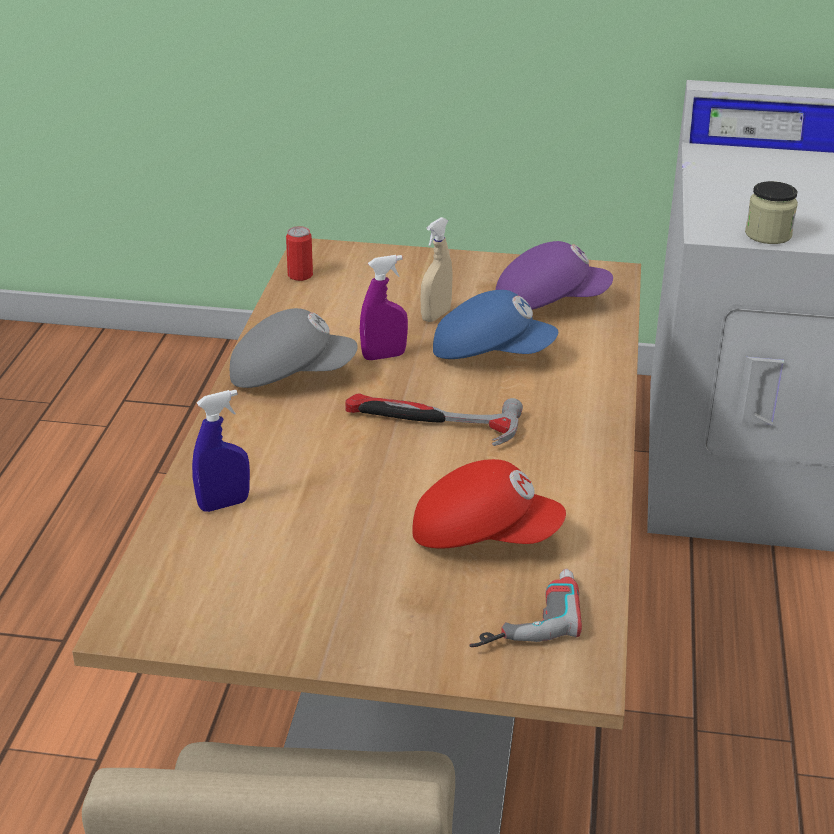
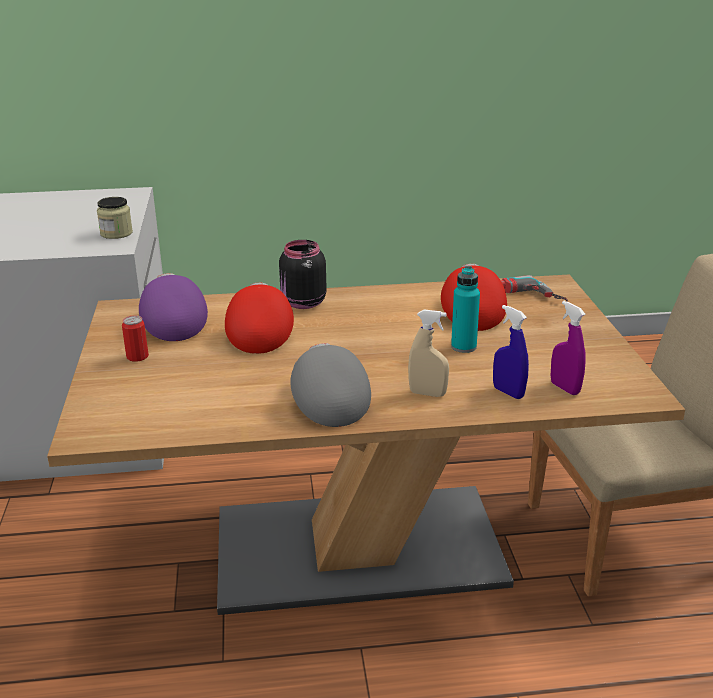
camera: 105 degrees left, 5 degrees down
(300, 275) = (142, 432): can -> can (137, 357)
(371, 501) = (463, 347): none -> turquoise bottle
(384, 356) = (280, 370): purple spray bottle -> purple spray bottle (565, 388)
(430, 423) = (364, 342): hammer -> none
(436, 315) = (206, 360): beige spray bottle -> beige spray bottle (427, 393)
(491, 354) = (259, 334): blue cap -> red cap
(579, 395) = (302, 303): none -> black jar

